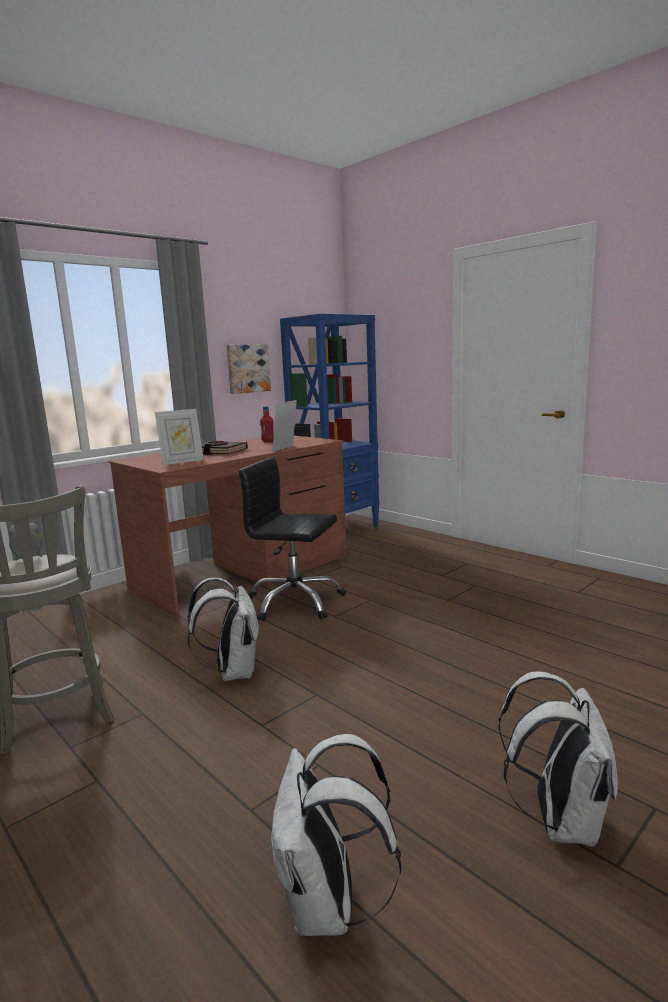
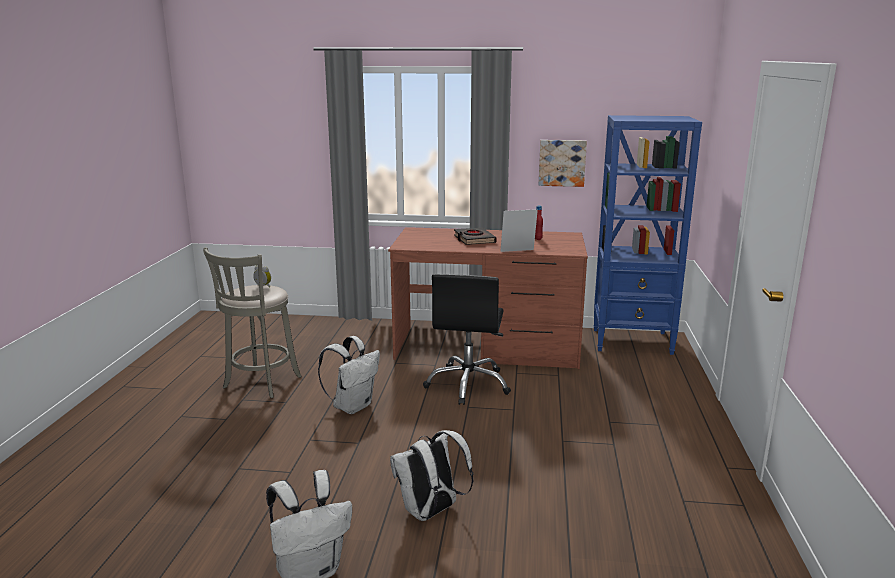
camera: 50 degrees right, 5 degrees up
(182, 462) = (426, 243): picture frame -> none
(295, 602) = (468, 384): black office chair -> black office chair turned 150 degrees counterclockwise
(328, 906) = (192, 516): white backpack -> white backpack (431, 512)

